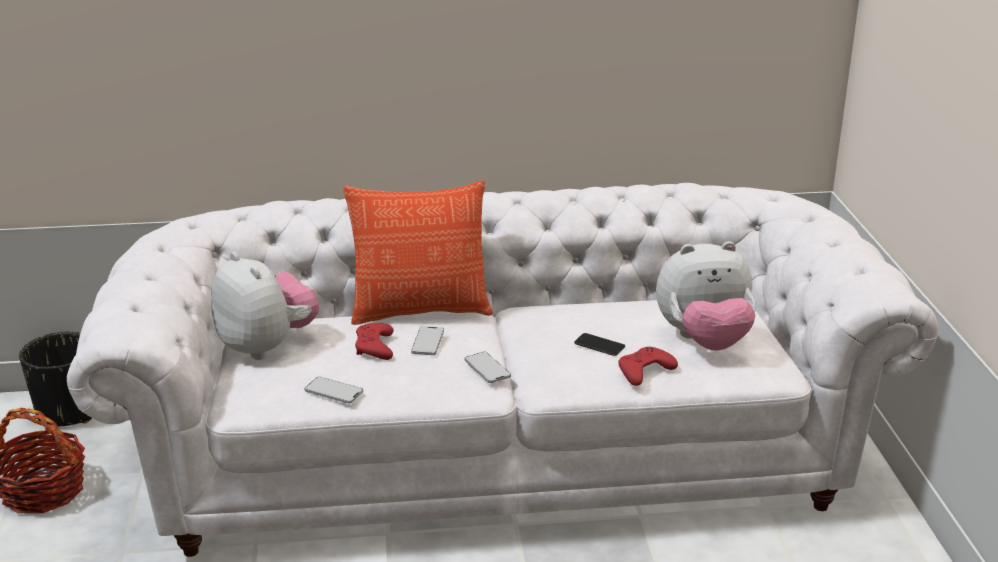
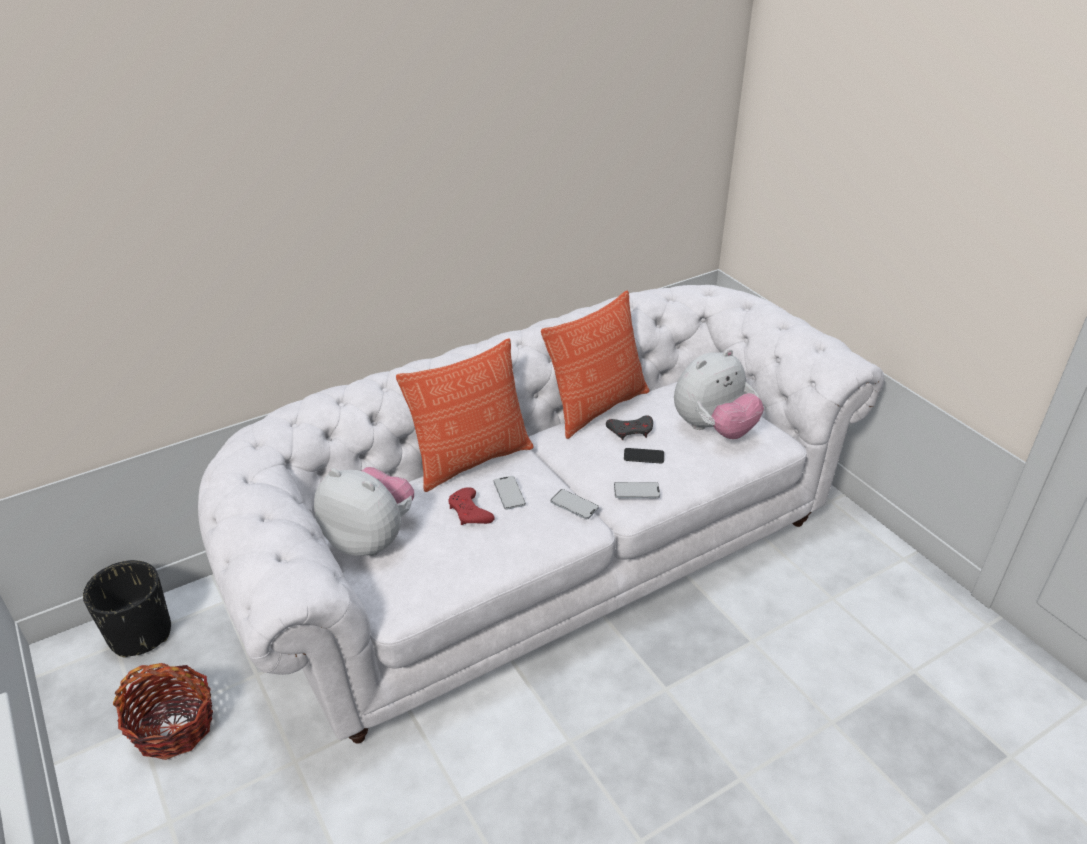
camera: 25 degrees left, 10 degrees up
(334, 391) = (471, 570): phone -> phone (636, 491)
(594, 298) = (597, 408): none -> orange pillow
(607, 321) = (631, 430): none -> grey game controller
(644, 370) = (694, 471): red game controller -> none

